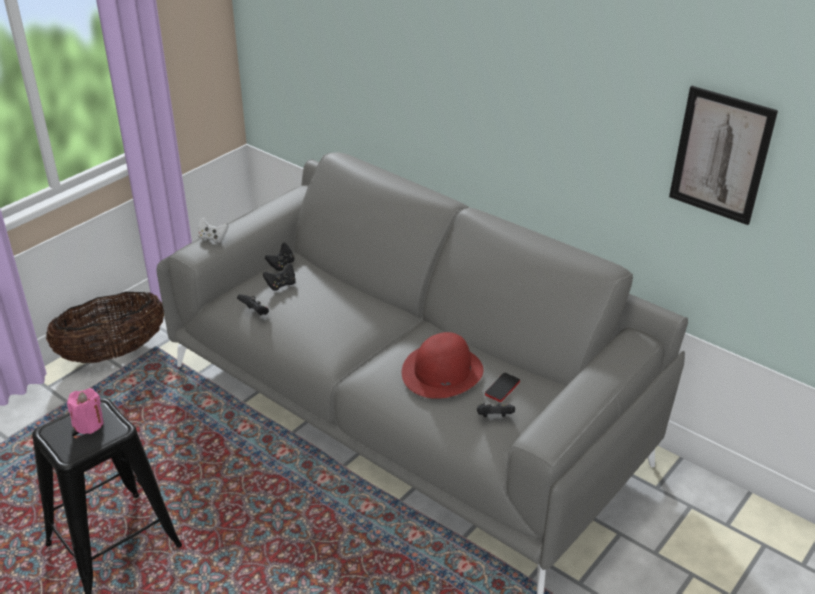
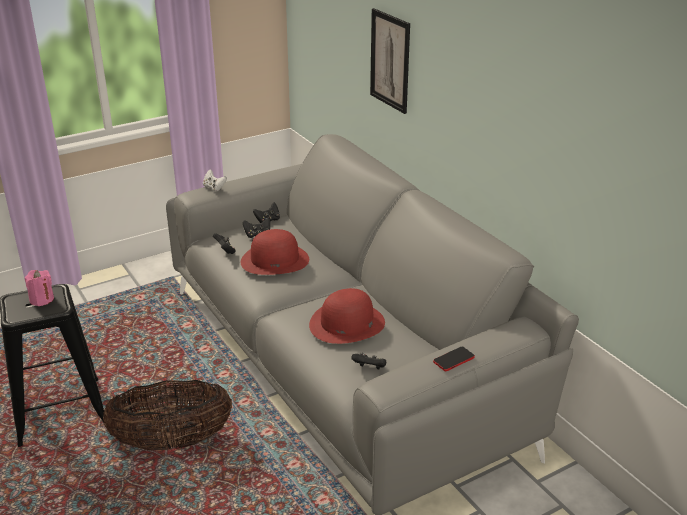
camera: 20 degrees right, 5 degrees down
(113, 353) = (139, 275): basket -> basket (172, 442)
(320, 312) = (275, 260): none -> red hat
(502, 388) = (391, 347): phone -> phone (453, 359)
(721, 155) = (608, 155): picture -> picture (390, 60)

